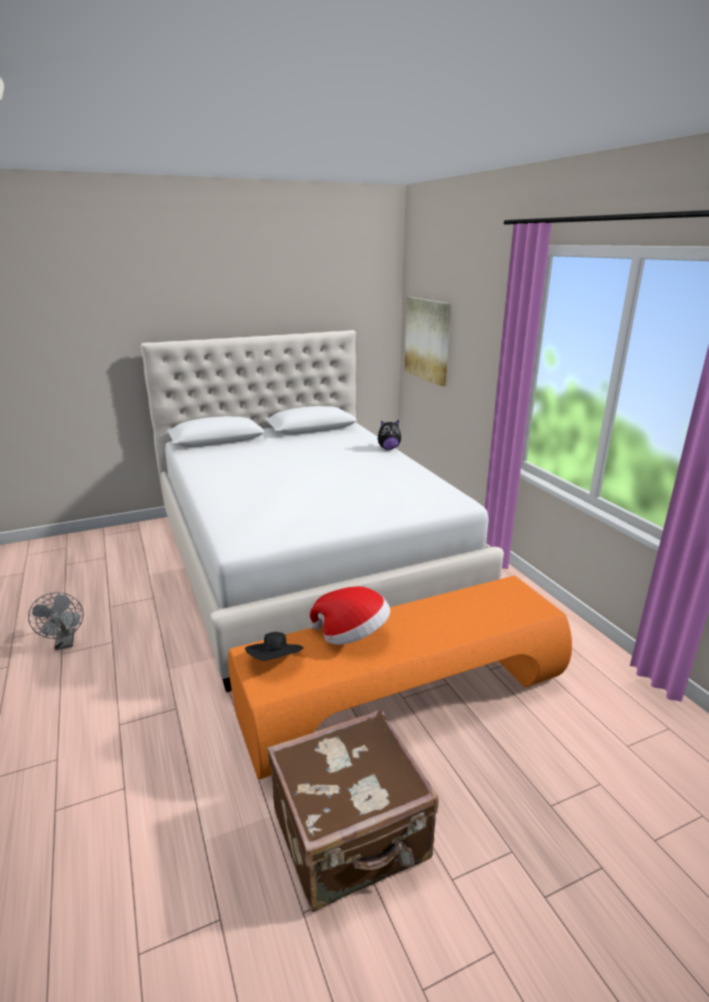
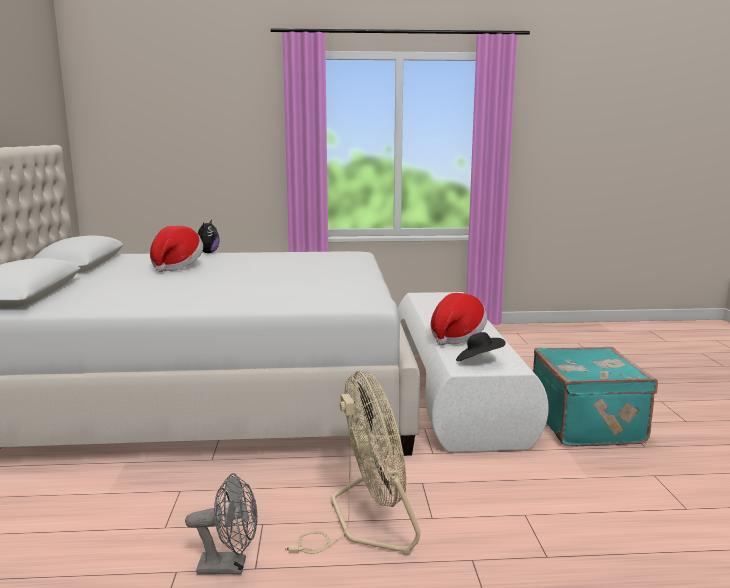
camera: 70 degrees left, 10 degrees down
(116, 685) = (360, 519): none -> beige fan
(325, 452) = (176, 266): none -> hat
(351, 837) = (587, 424): brown suitcase -> turquoise suitcase
(402, 694) = (455, 387): orange bench -> white bench
(427, 340) = (138, 151): picture -> none

